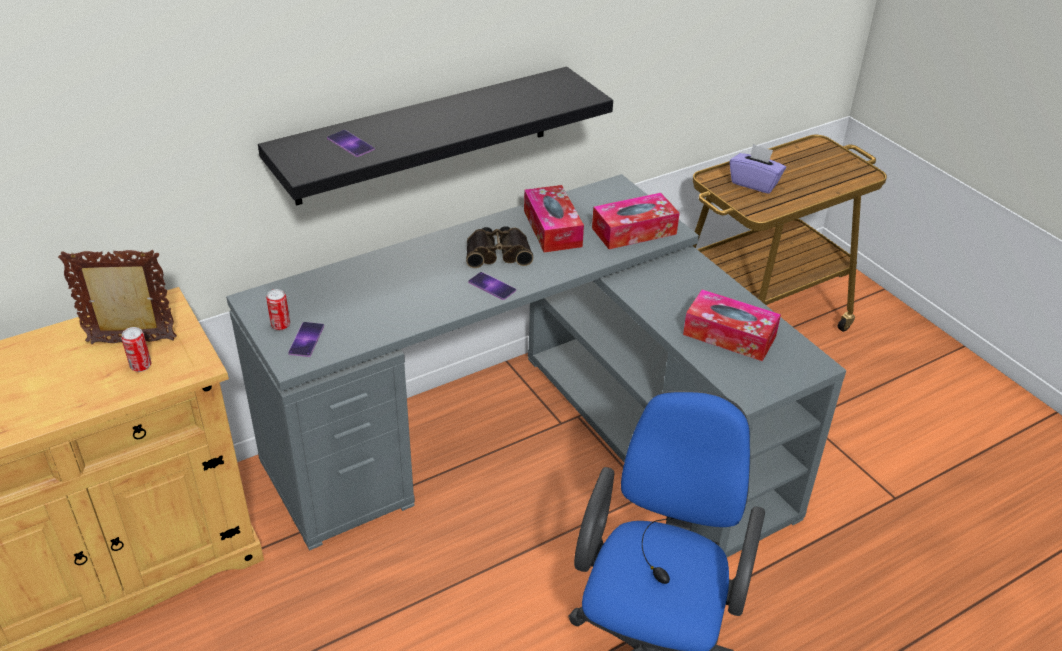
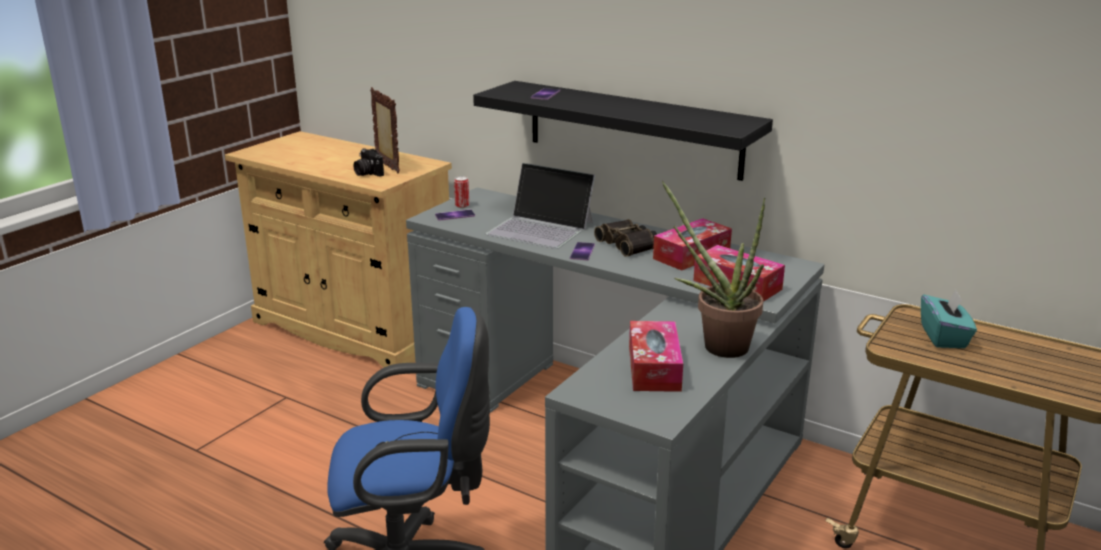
camera: 65 degrees right, 15 degrees down
(141, 366) = (367, 173): can -> camera
(406, 291) = (541, 228): none -> laptop
(707, 287) = (716, 345): none -> potted plant
(754, 183) = (944, 337): purple tissue box -> turquoise tissue box

